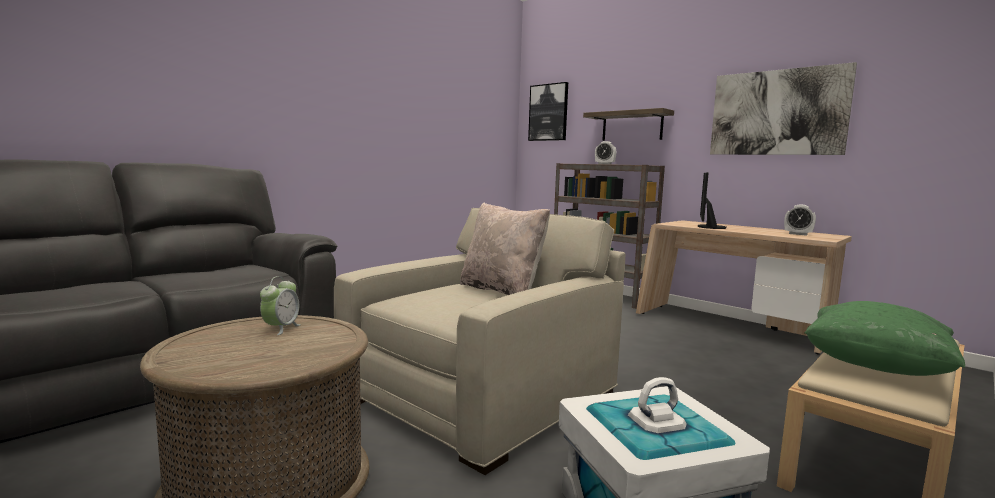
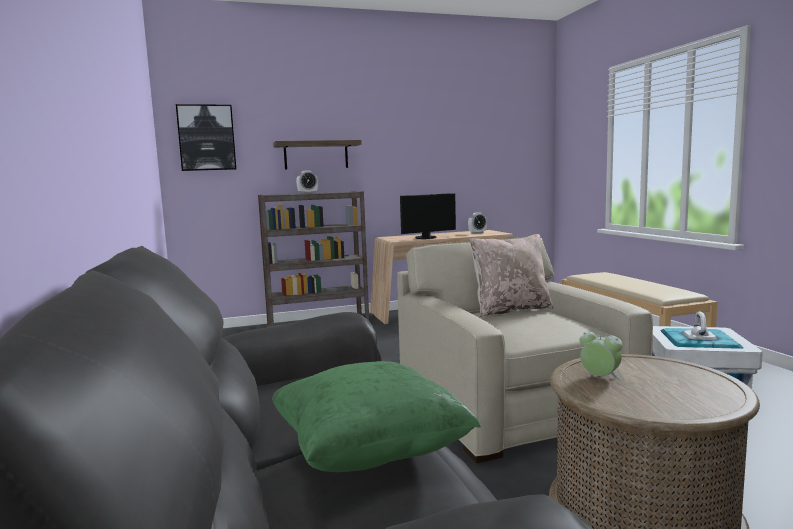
camera: 60 degrees left, 0 degrees up
(708, 227) = (427, 238): monitor -> monitor turned 75 degrees counterclockwise
(777, 112) = (434, 146): picture -> none
(875, 367) = (652, 288): green pillow -> green pillow (369, 453)

